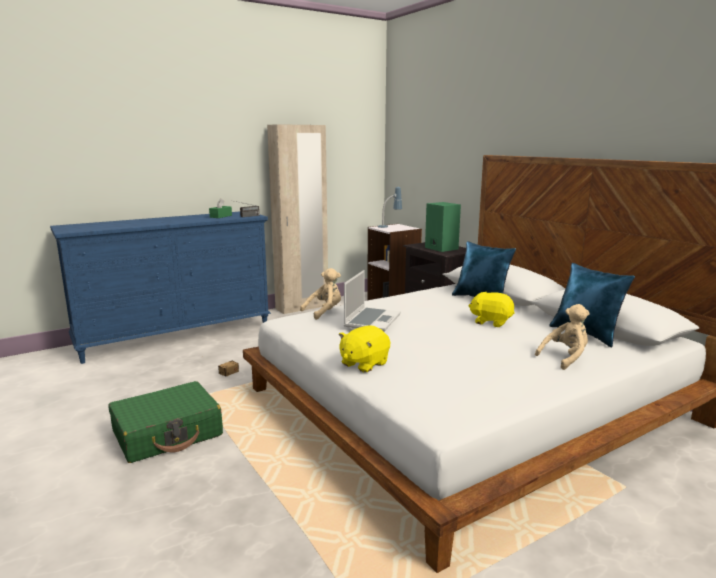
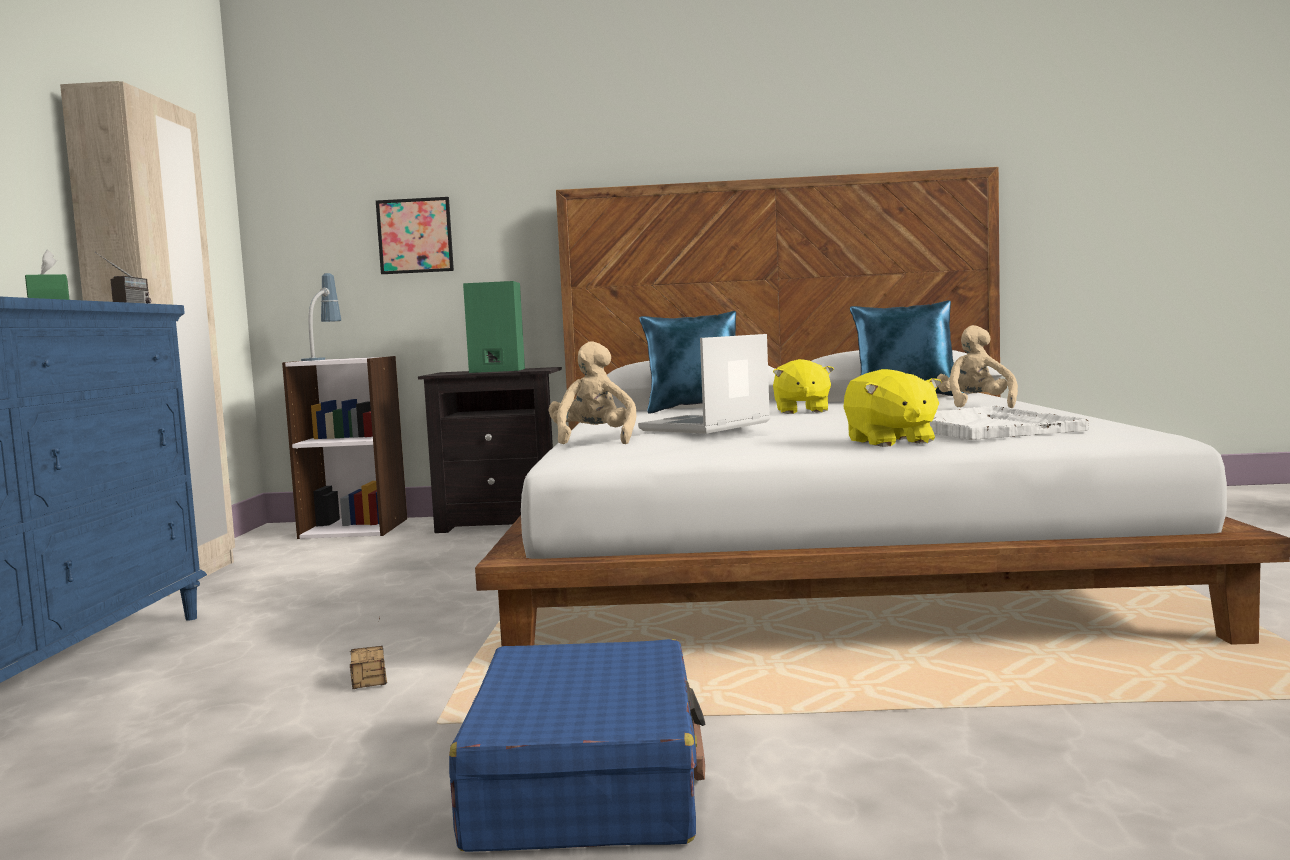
camera: 55 degrees left, 10 degrees down
(168, 434) = (587, 780): green suitcase -> blue suitcase
(372, 320) = (706, 426): laptop -> laptop turned 105 degrees counterclockwise
(431, 376) = (982, 428): none -> white tray
(435, 171) = (415, 236): none -> picture
(491, 322) = (801, 411): yellow plush toy -> yellow plush toy turned 60 degrees counterclockwise

